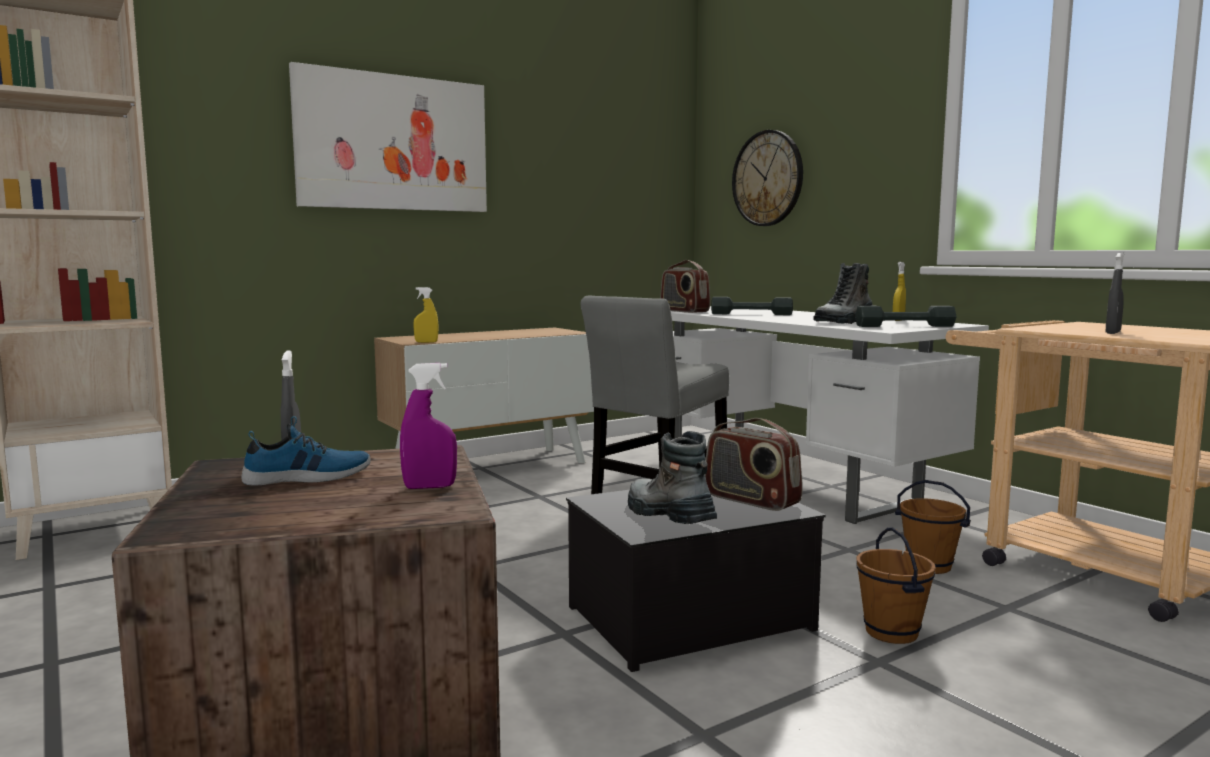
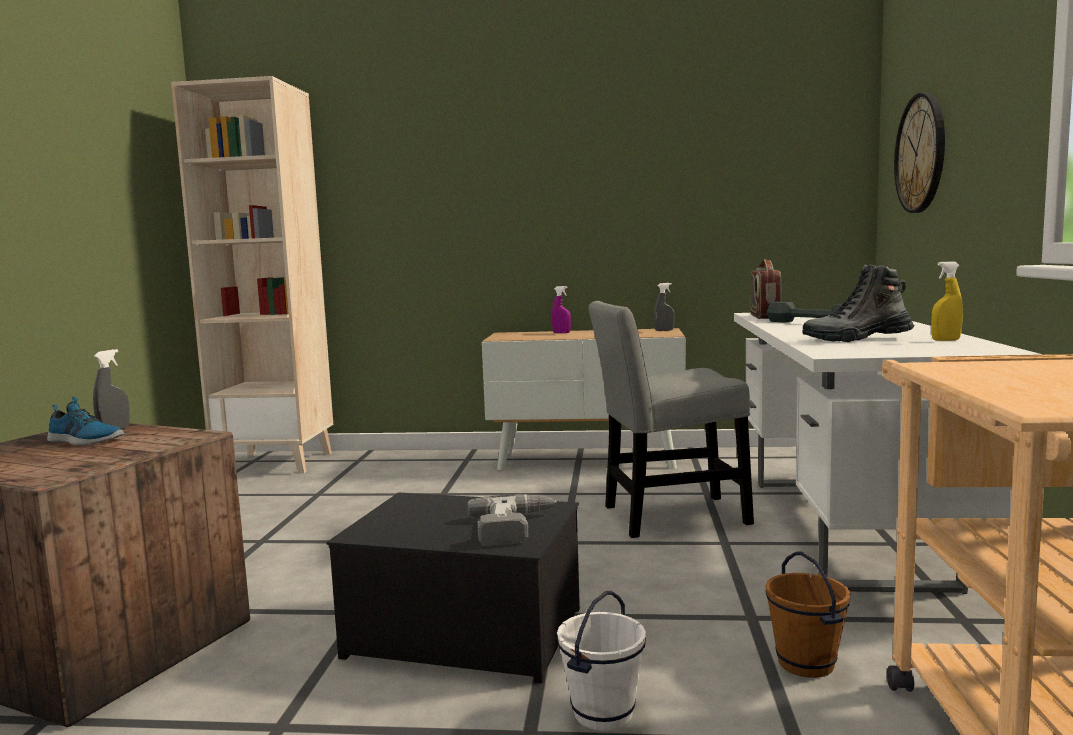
camera: 40 degrees right, 0 degrees up
(393, 143) = (514, 160): picture -> none
(426, 342) = (506, 339): yellow spray bottle -> none
(429, 487) = (96, 459): purple spray bottle -> purple spray bottle (561, 333)
(668, 516) = (415, 525): boot -> none
(750, 500) = (516, 528): radio -> power drill
(892, 632) = (604, 714): brown bucket -> white bucket
(904, 326) = (895, 349): grey dumbbell -> none
(1113, 333) = (1015, 382): grey spray bottle -> grey spray bottle (664, 330)

